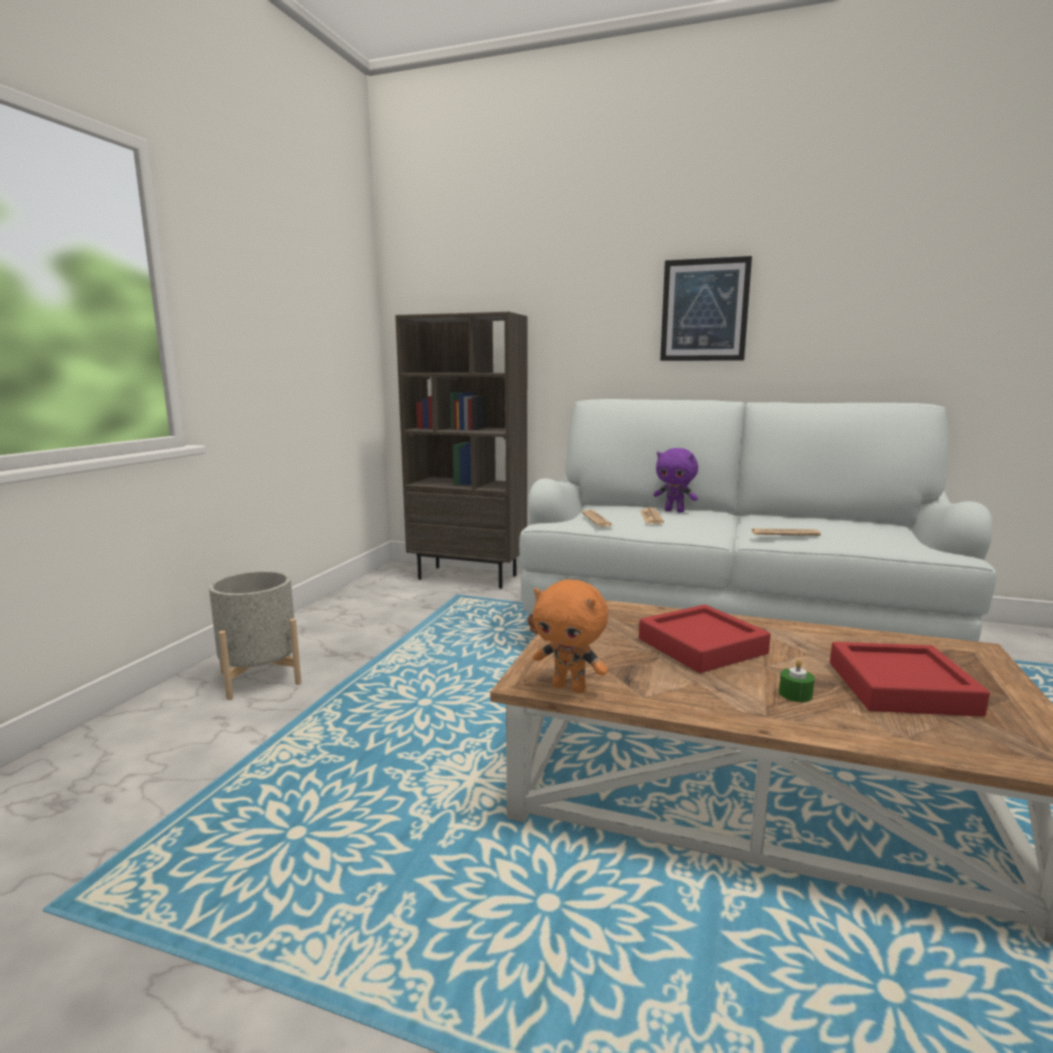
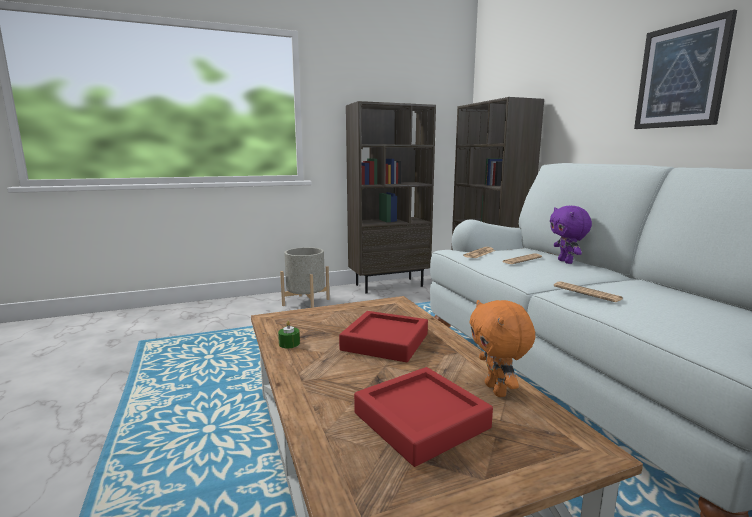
camera: 50 degrees right, 0 degrees up
(336, 608) = (389, 285): none -> brown bookcase
(570, 687) = (275, 327): orange plush toy -> orange plush toy (497, 390)
(795, 694) = (348, 383): green candle -> green candle (289, 343)

